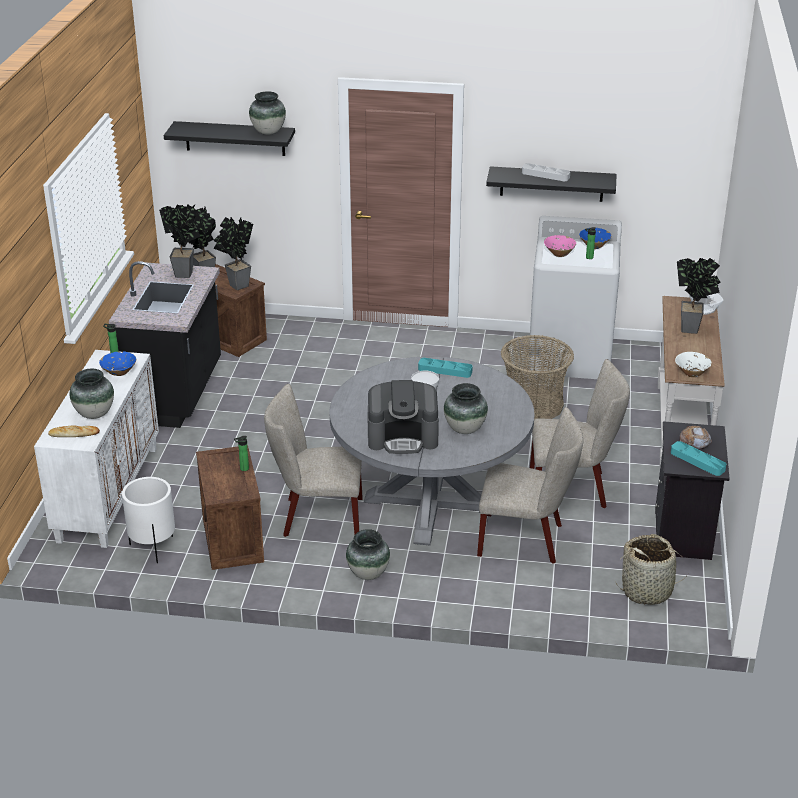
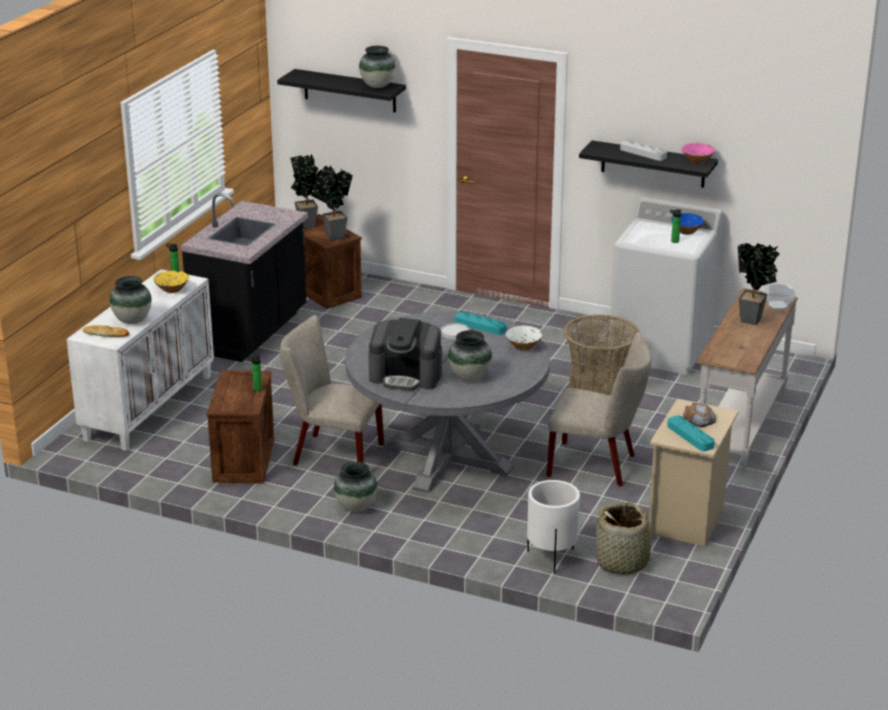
camera: 15 degrees right, 5 degrees down
(119, 372) = (172, 290): blue bowl -> yellow bowl
(153, 547) = (167, 457): white planter -> white planter (551, 557)
(186, 275) = (273, 215): potted plant -> none
(526, 539) = (525, 501): beige chair -> none
(559, 254) = (645, 235): pink bowl -> pink bowl (697, 161)
(683, 536) = (687, 521): black nightstand -> beige nightstand
(691, 373) = (727, 358): white bowl -> white bowl (523, 347)

